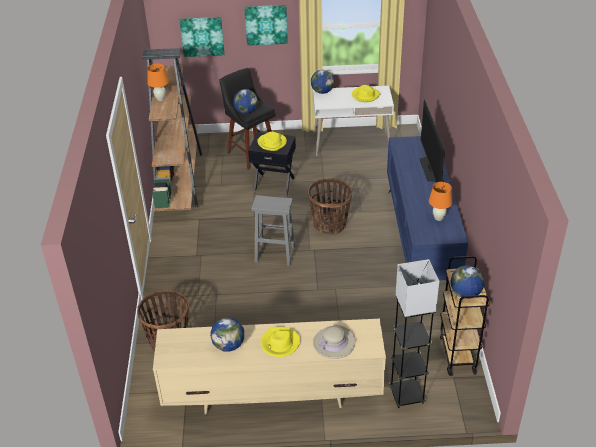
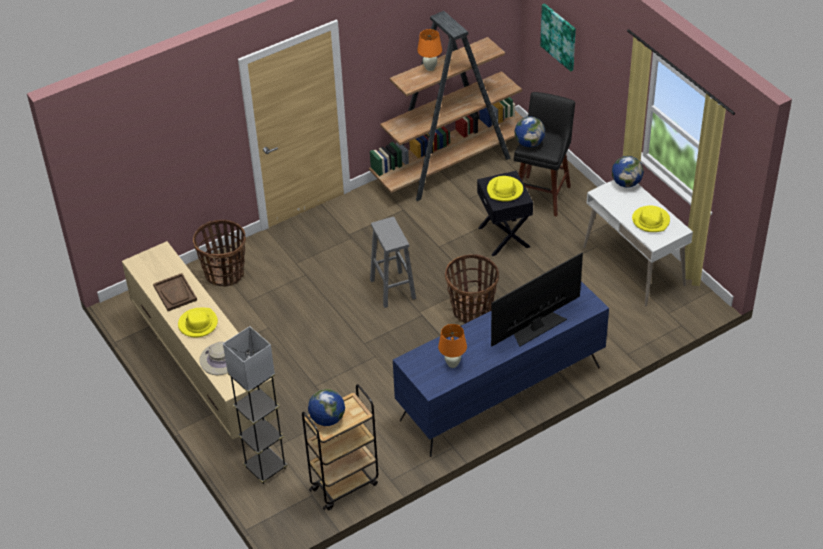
camera: 60 degrees right, 5 degrees up
(228, 345) = (175, 293): globe -> brown tray
(266, 24) = (610, 68): picture -> none

